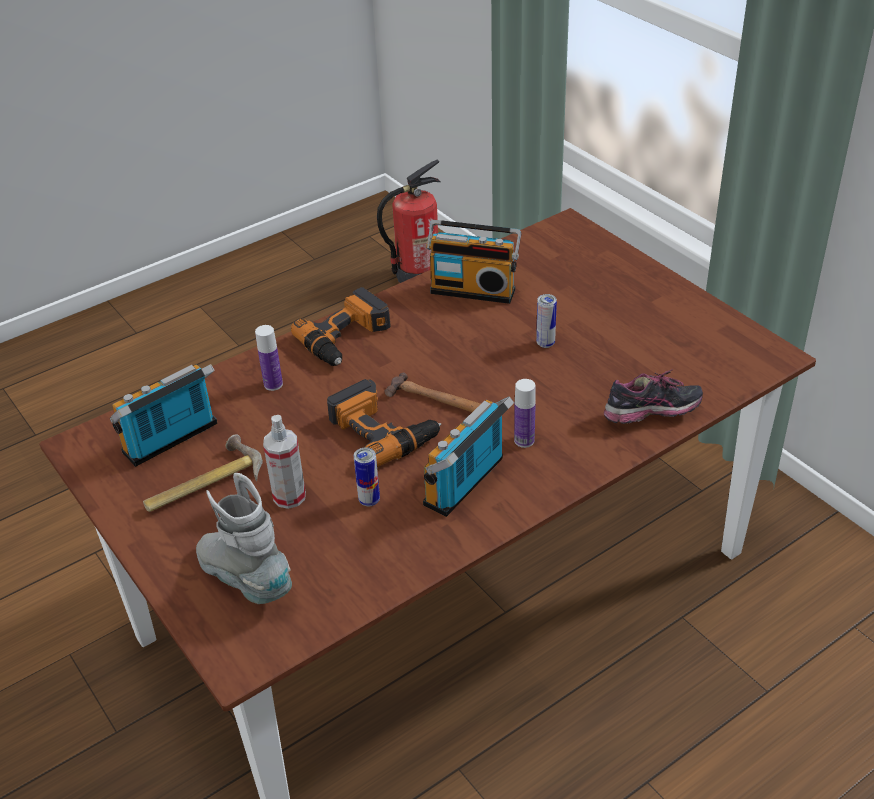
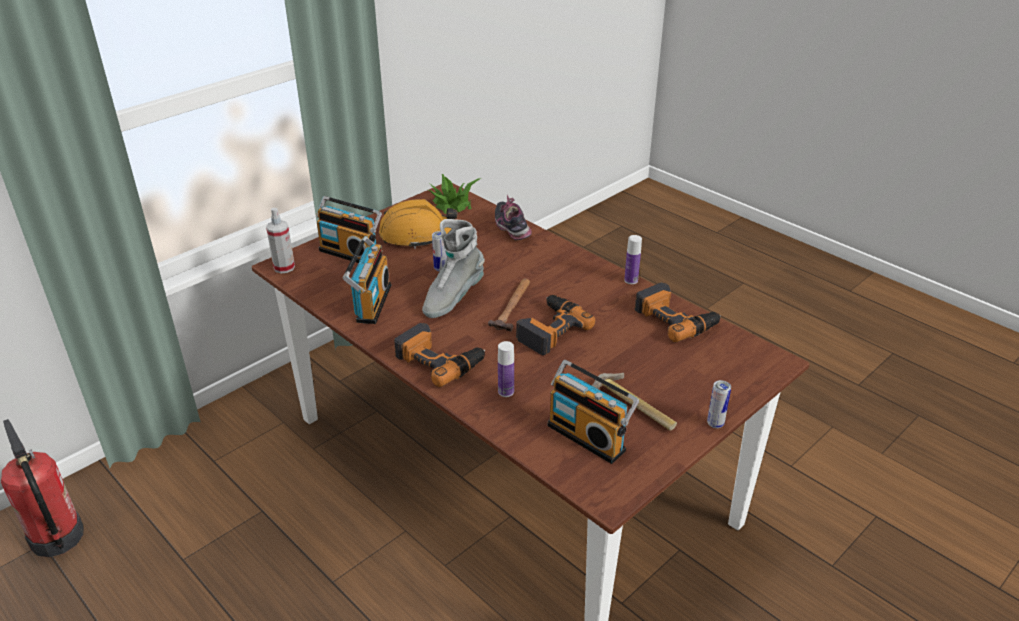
camera: 100 degrees left, 5 degrees down
(246, 579) = (713, 369): grey boot -> grey boot (452, 298)
(289, 496) = (630, 363): spray bottle -> spray bottle (284, 267)
(369, 500) = (621, 327): can -> can (715, 423)
(374, 563) = (676, 319): none -> power drill
(468, 484) = (593, 290): radio -> radio (351, 253)
(524, 440) = (546, 272): bottle -> bottle (631, 280)
(637, 325) = (417, 235): none -> orange hard hat
(729, 359) = (452, 205): none -> potted plant

